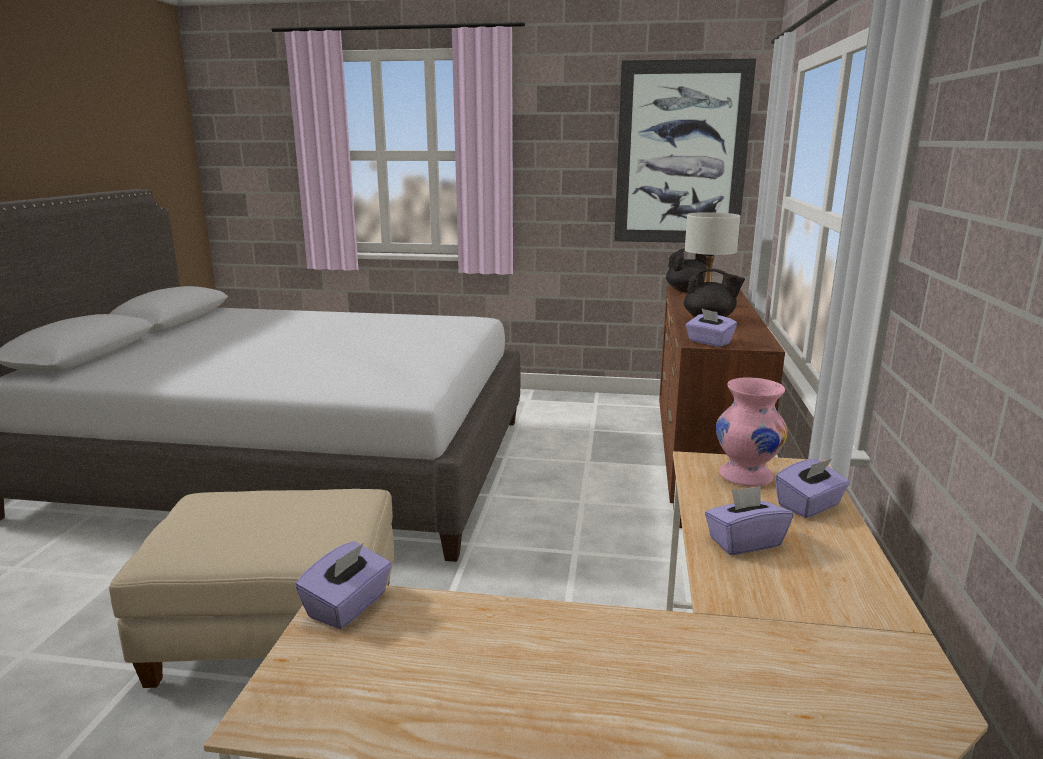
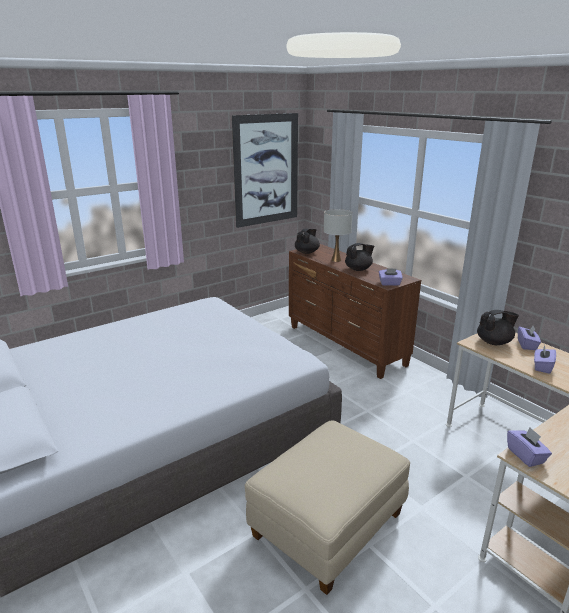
camera: 45 degrees left, 5 degrees up
(746, 476) = (494, 342): pink vase -> black teapot

